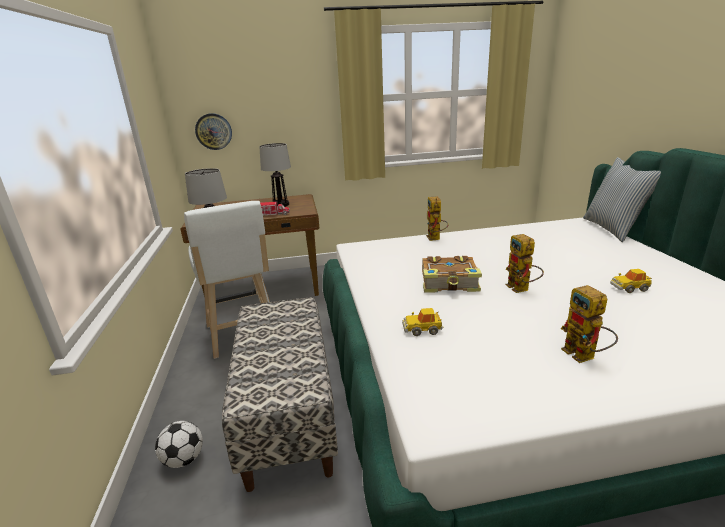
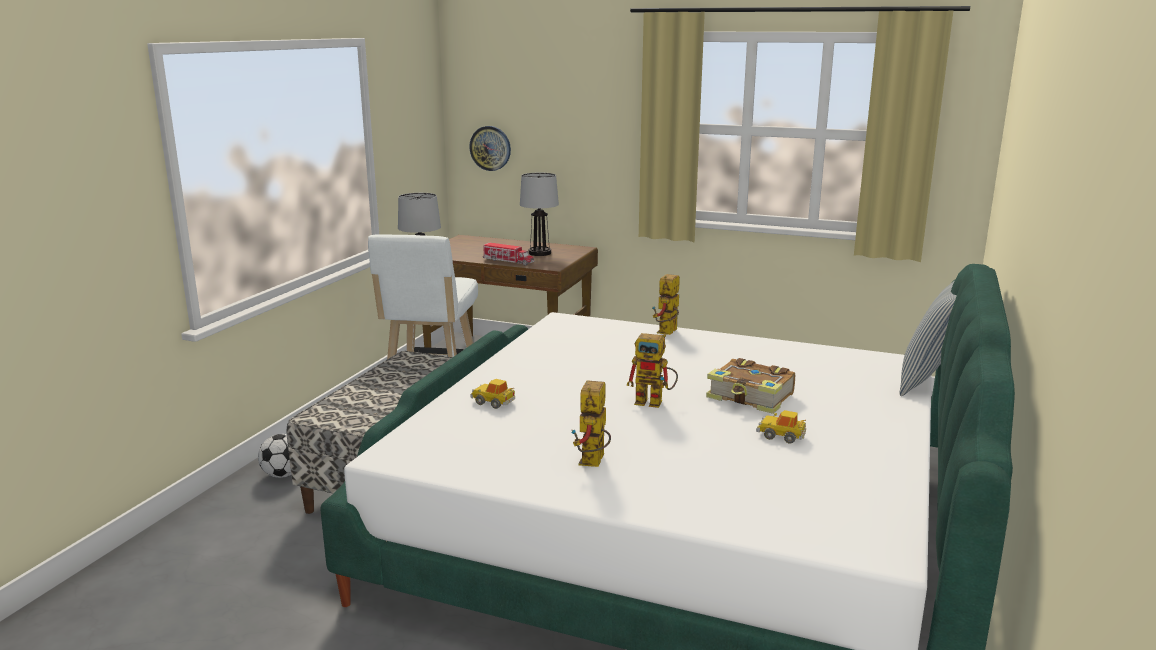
camera: 30 degrees right, 5 degrees down
(450, 283) = (593, 376): book -> book (751, 397)
(521, 289) = (655, 402): toy robot -> toy robot turned 90 degrees counterclockwise

